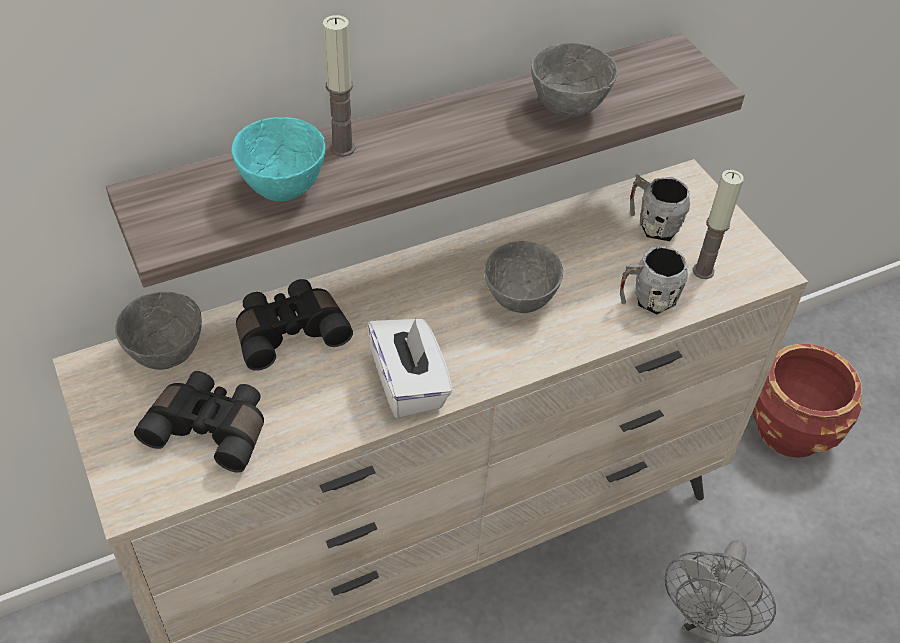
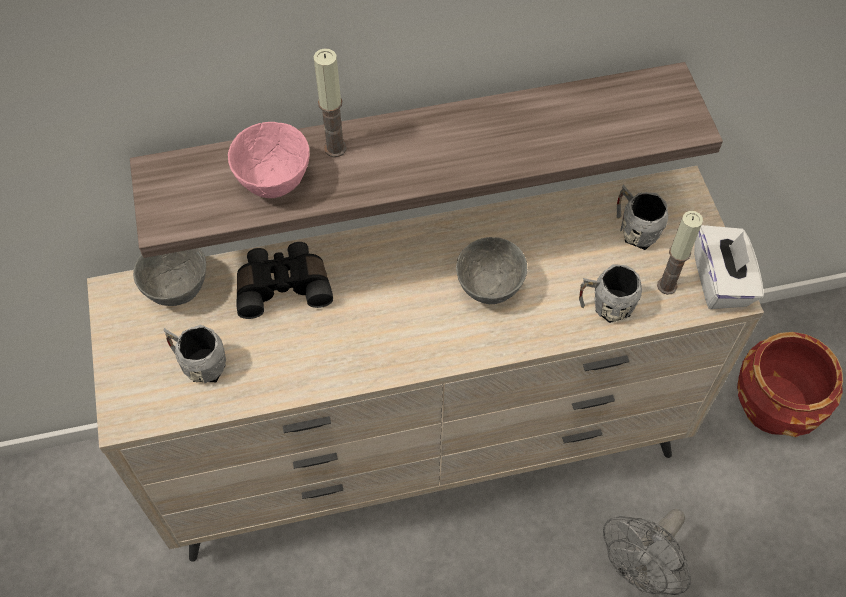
camera: 15 degrees right, 10 degrees up
(211, 428) = (200, 365): black binoculars -> grey mug
(281, 188) = (272, 183): turquoise bowl -> pink bowl
(409, 384) = (372, 353): white tissue box -> white tissue box (721, 281)
(566, 107) = (548, 133): grey bowl -> none

